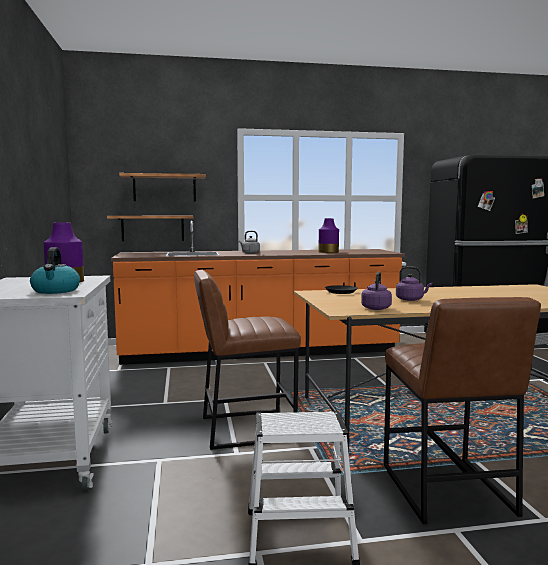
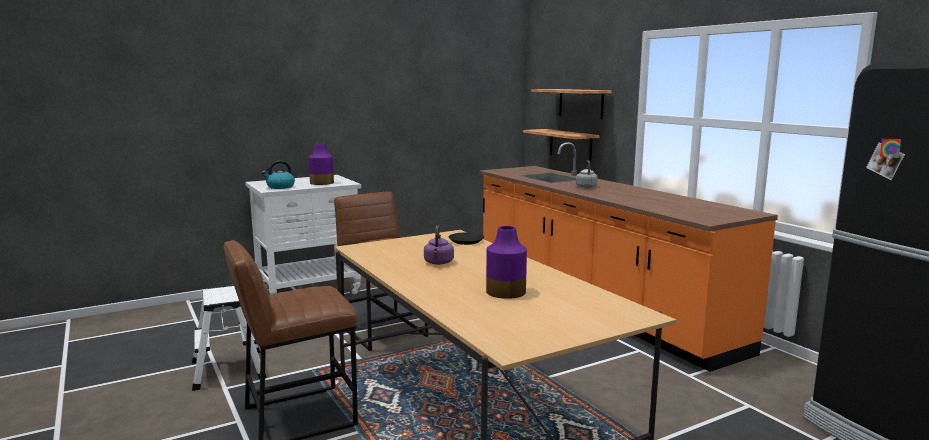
camera: 70 degrees right, 5 degrees up
(328, 252) = (661, 202): purple vase -> purple vase (506, 291)
(376, 308) = (379, 255): purple kettle -> none

